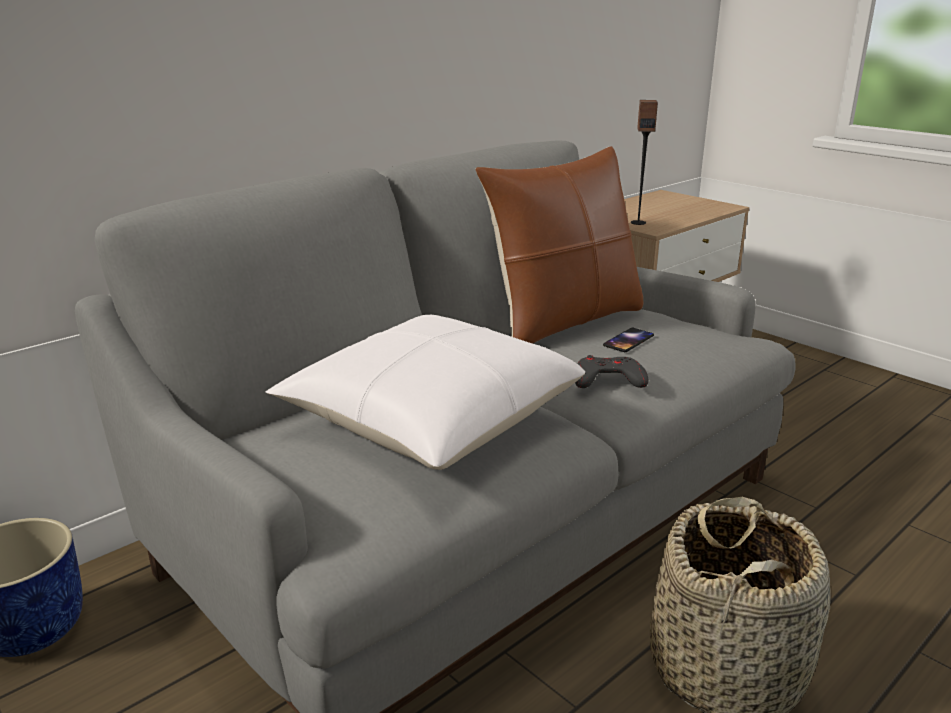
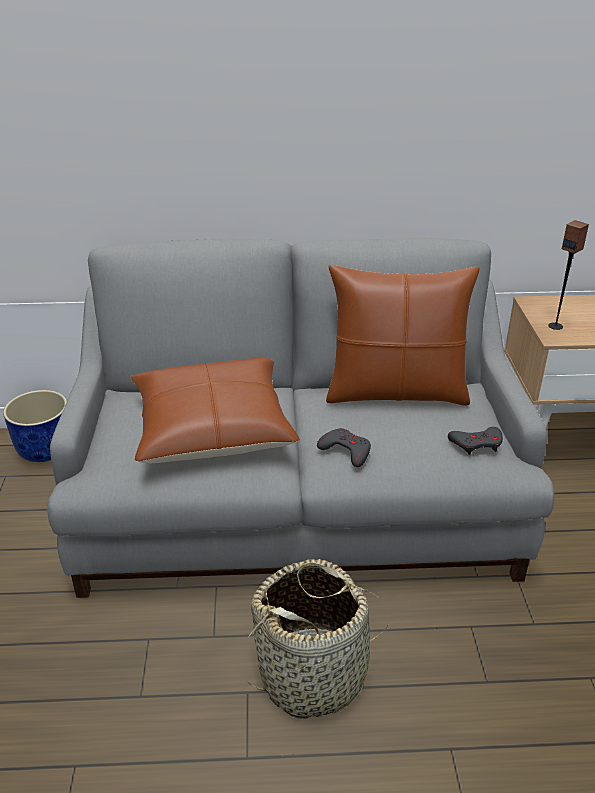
camera: 40 degrees right, 10 degrees up
(431, 418) = (212, 428): white pillow -> brown pillow
(628, 340) = (407, 428): phone -> none
(702, 331) = (476, 443): none -> grey game controller

